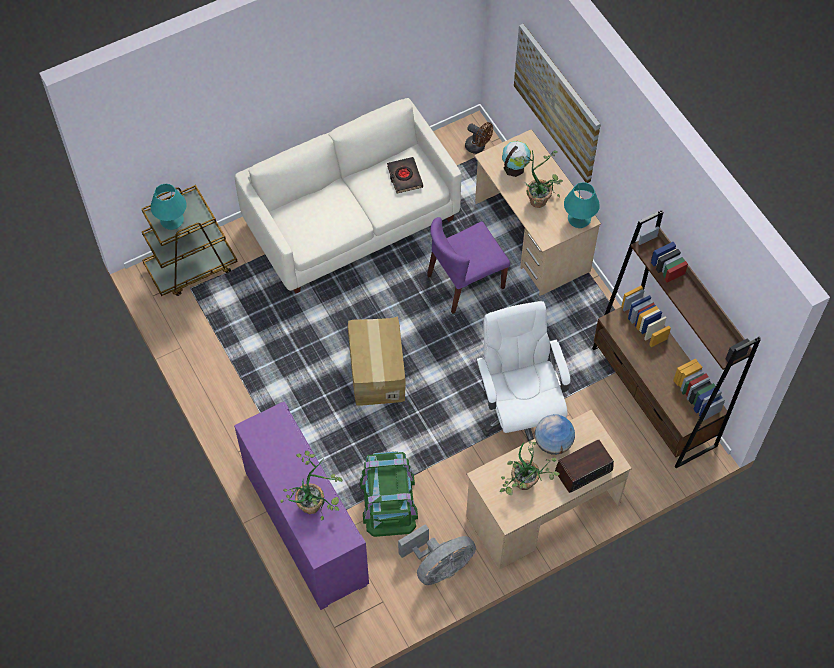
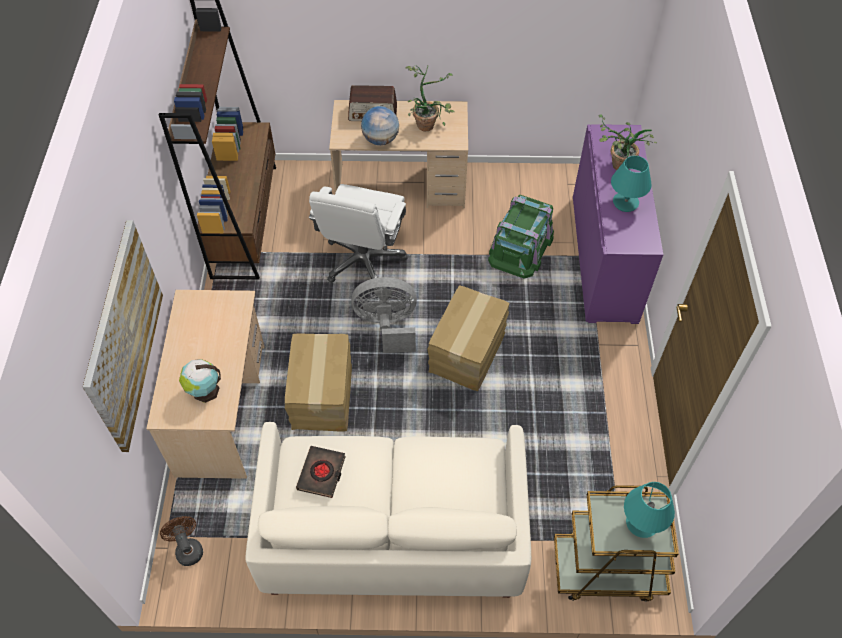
camera: 150 degrees left, 5 degrees down
(439, 566) = (509, 186): grey fan -> grey fan (387, 326)
(465, 282) = (323, 396): purple chair -> cardboard box
(538, 197) = (209, 346): potted plant -> none
(579, 219) = (191, 303): turquoise table lamp -> turquoise table lamp (625, 202)

